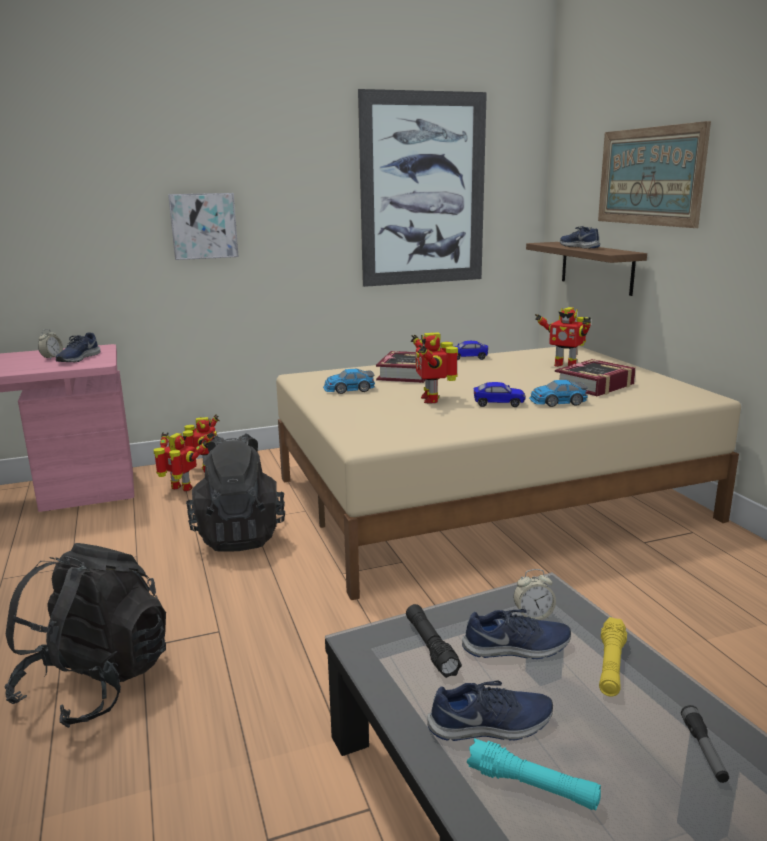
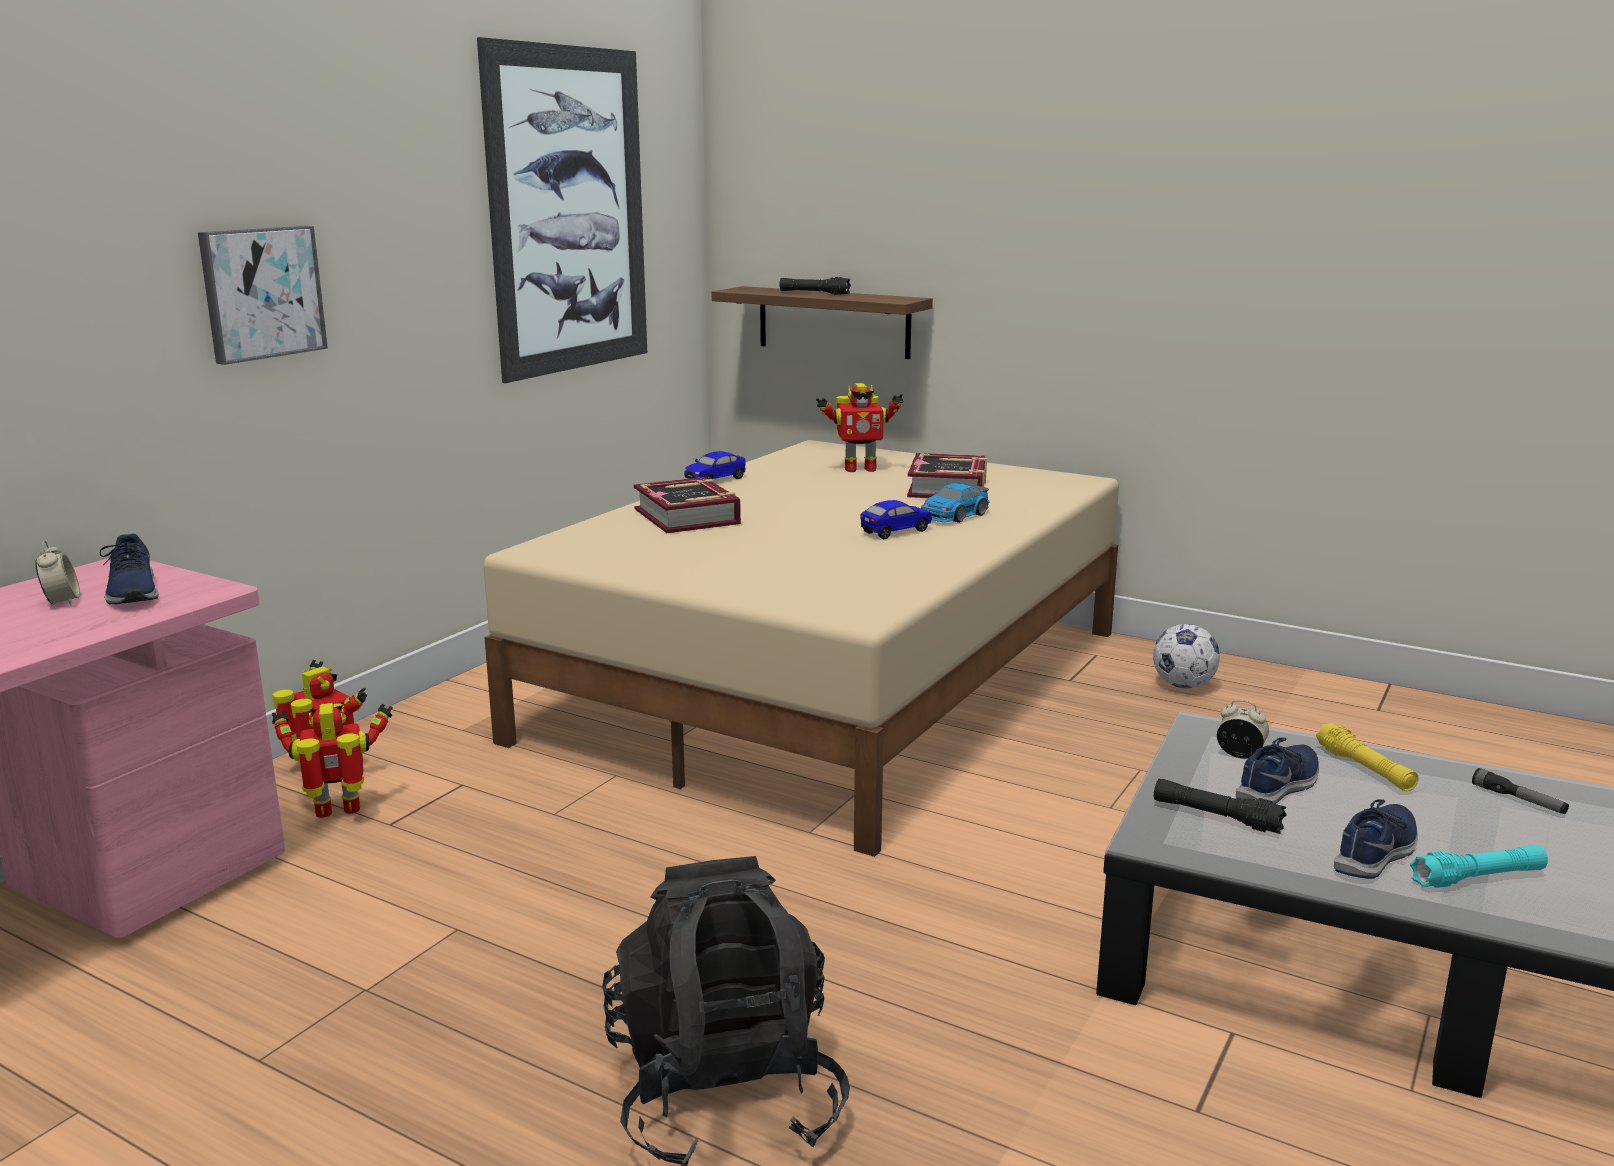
camera: 40 degrees left, 0 degrees up
(239, 535) = (576, 840): black backpack -> none
(348, 389) = (659, 554): toy car -> none
(432, 399) = (803, 543): toy robot -> none
(533, 616) = (1240, 755): alarm clock -> alarm clock turned 105 degrees counterclockwise
(579, 247) = (814, 293): blue shoe -> black flashlight
(649, 176) = (926, 192): picture -> none
(729, 573) = (1183, 685): none -> football

